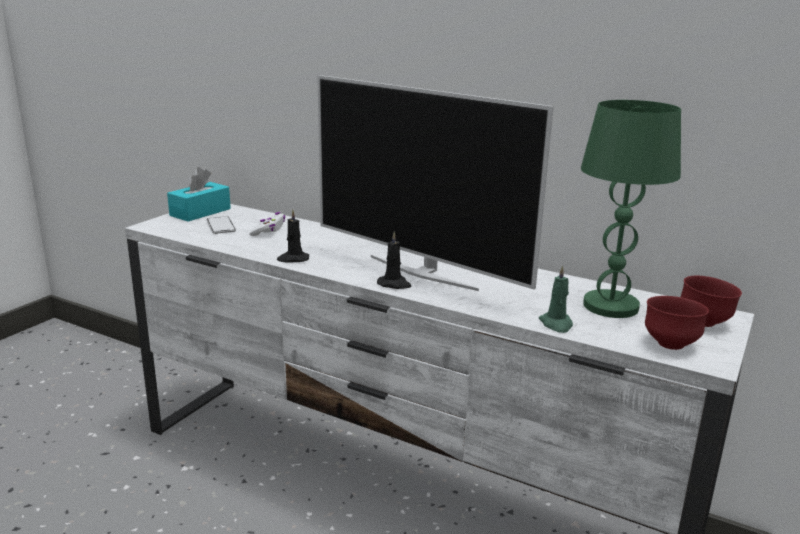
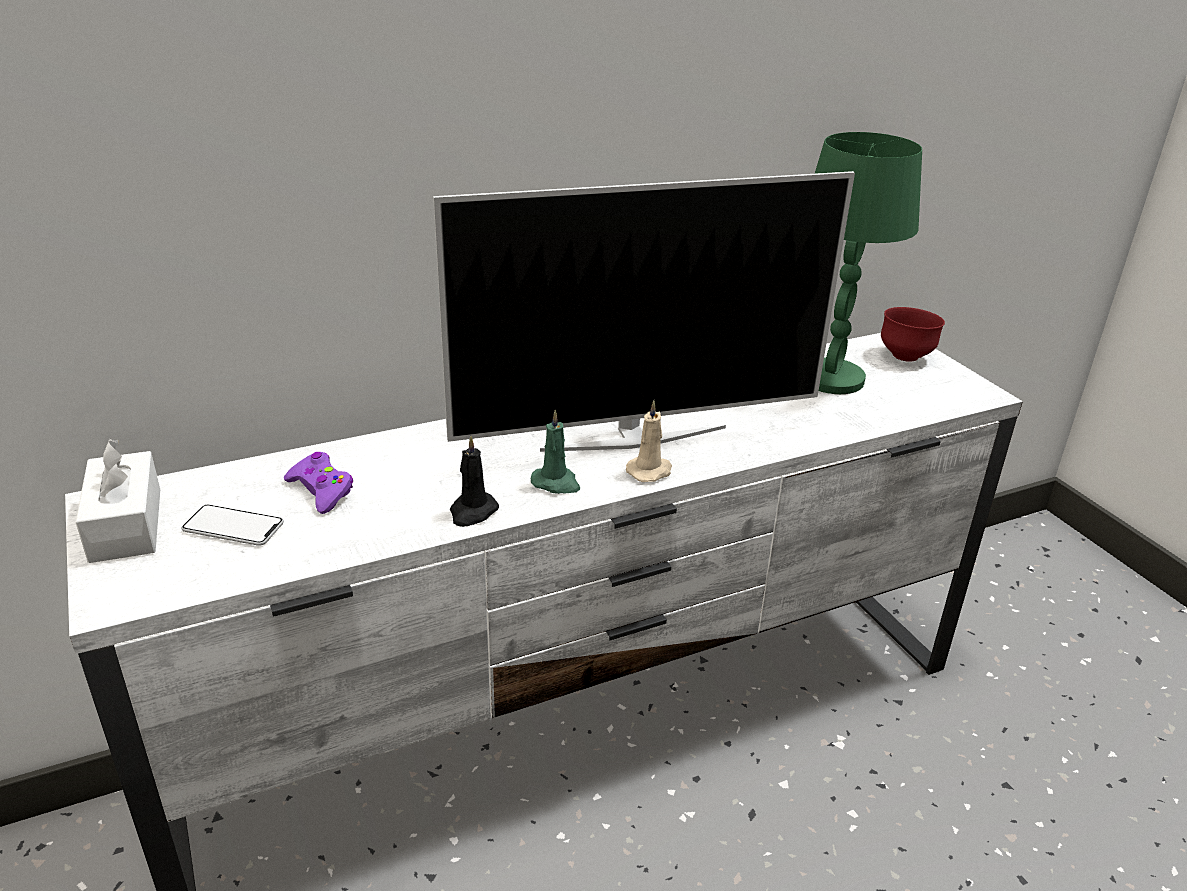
camera: 55 degrees left, 10 degrees up
(200, 212) = (126, 525): turquoise tissue box -> white tissue box
(269, 230) = (321, 490): white game controller -> purple game controller
(394, 284) = (650, 471): black candle -> beige candle
(556, 324) = (850, 424): green candle -> green candle (556, 483)
(670, 344) = (937, 393): red bowl -> none

